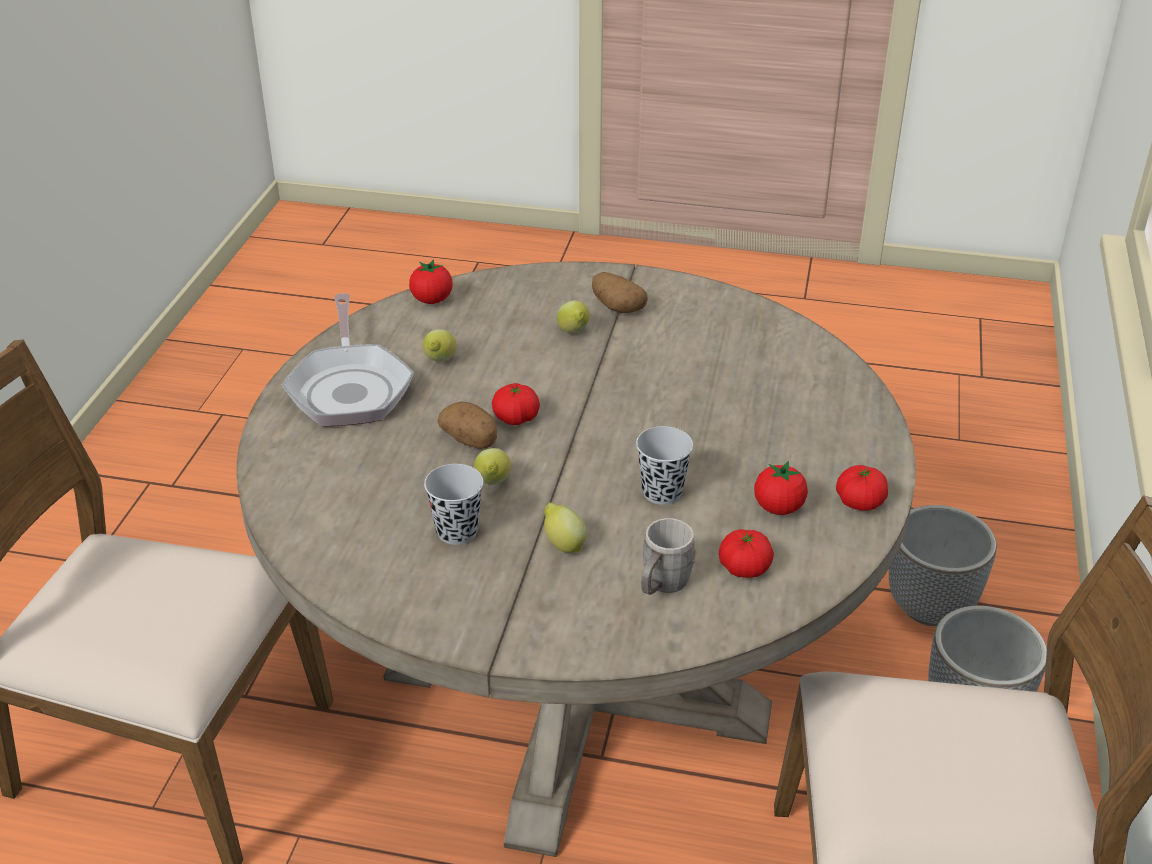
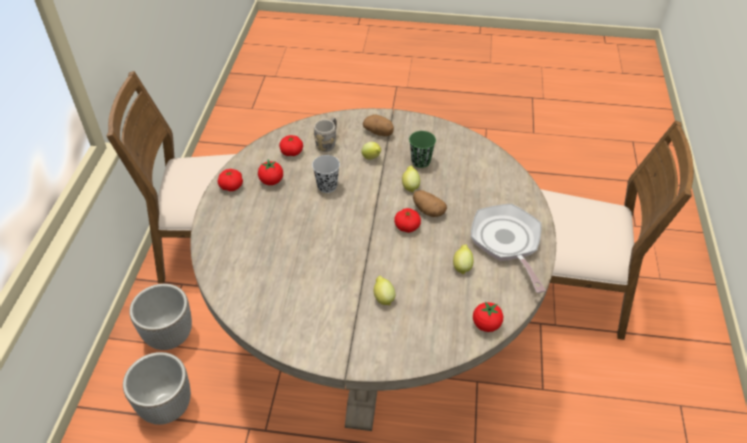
camera: 175 degrees right, 10 degrees up
(457, 531) = (420, 161): black cup -> green cup
(617, 307) = (356, 325): potato -> potato (379, 132)

